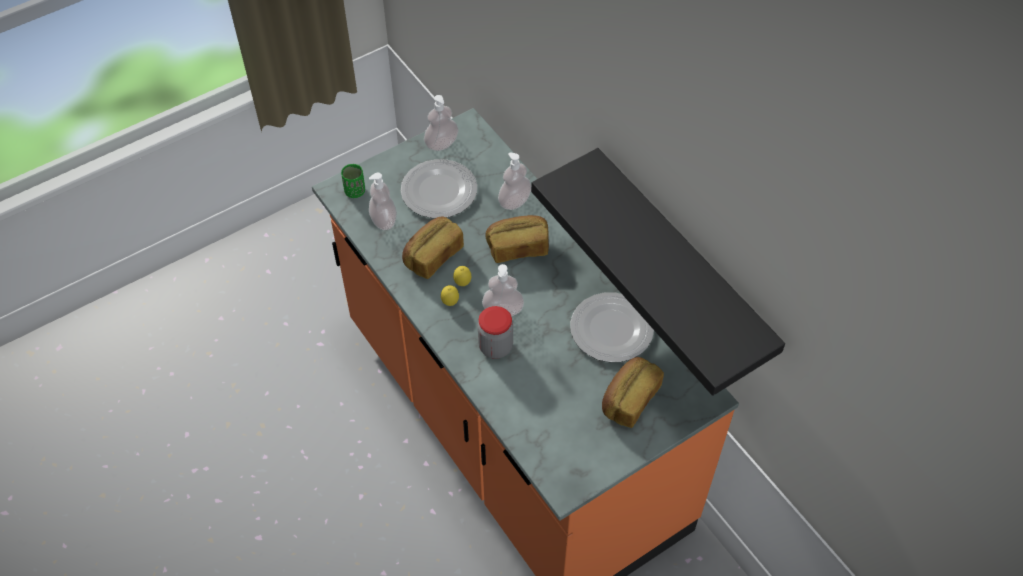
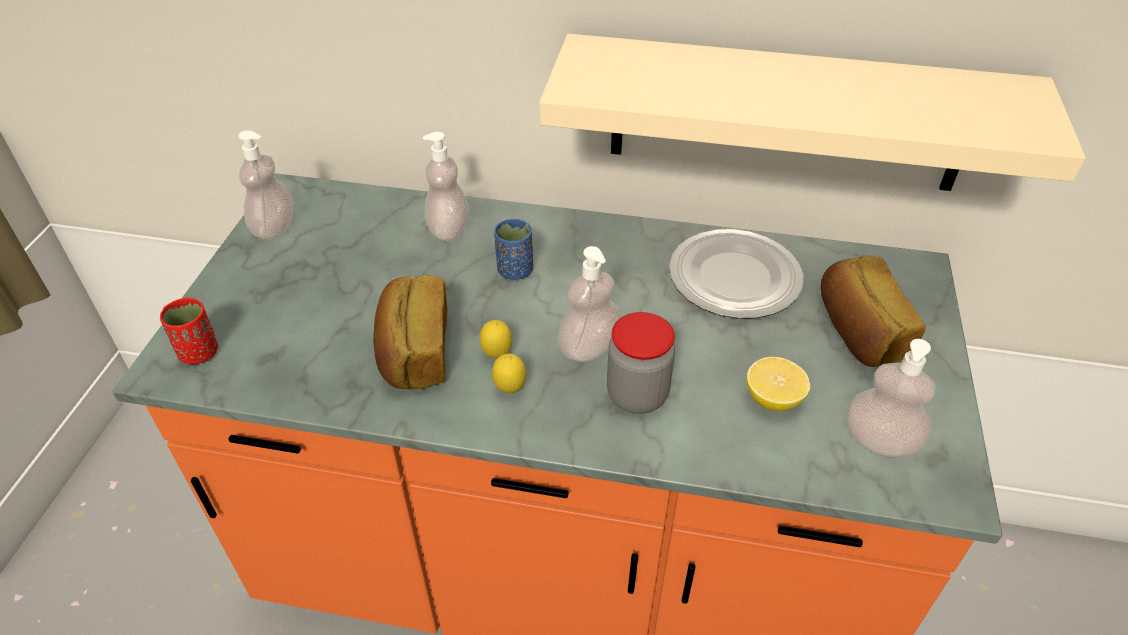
camera: 45 degrees left, 10 degrees down
(355, 191) = (199, 352): green cup -> red cup
(384, 220) = (288, 358): soap dispenser -> soap dispenser (879, 441)
(440, 191) = (334, 276): plate -> none
(518, 247) = (515, 270): bread -> blue cup
(548, 394) = (773, 398): none -> lemon
(681, 264) = (787, 114): black shelf -> beige shelf

